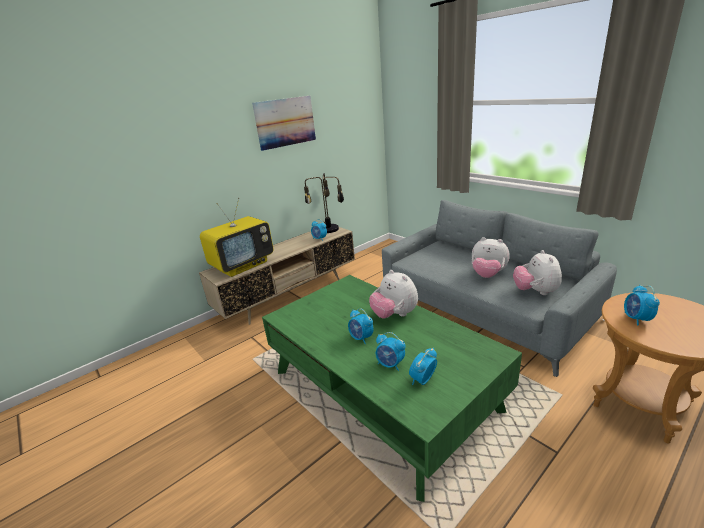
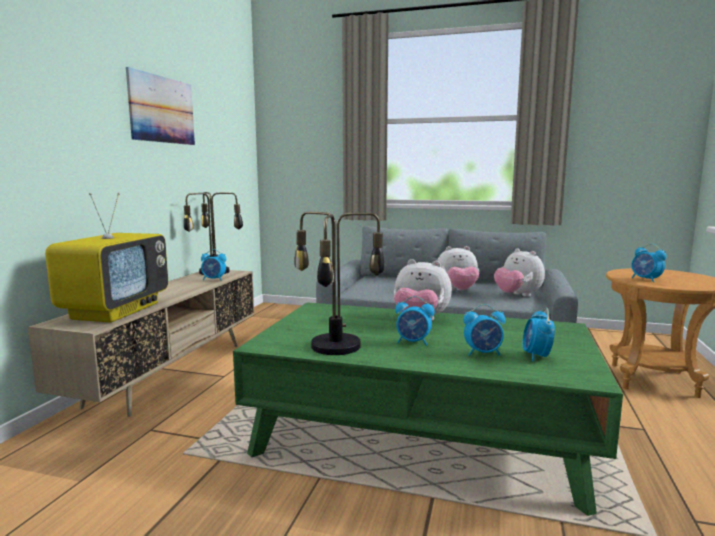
camera: 35 degrees left, 15 degrees down
(313, 329) = (335, 346): none -> table lamp

